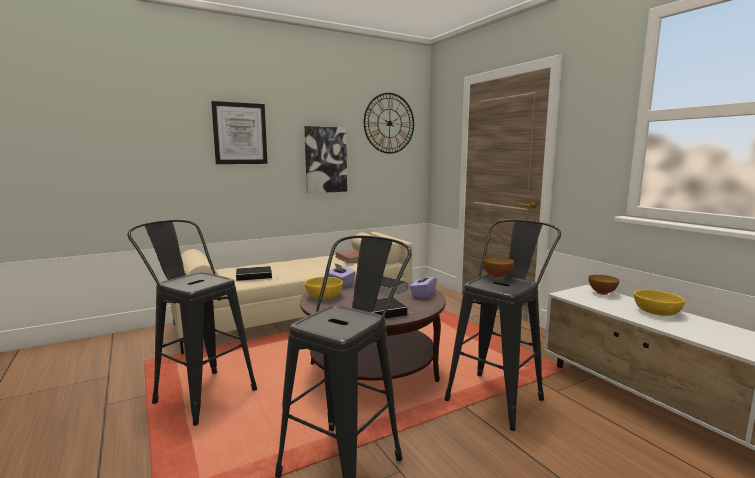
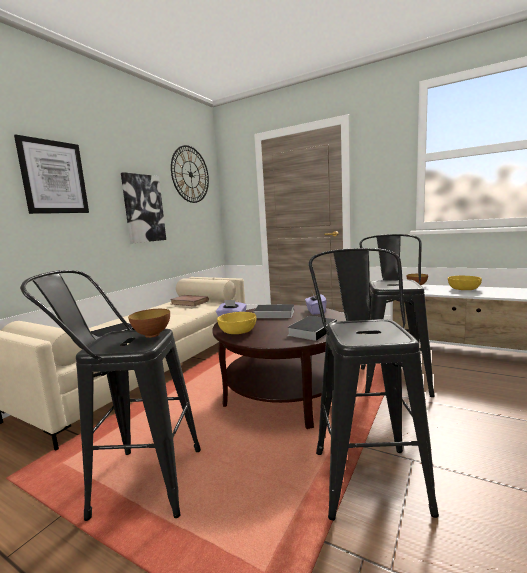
camera: 30 degrees left, 0 degrees up
(497, 277) = (382, 281): bowl -> bowl (152, 335)

